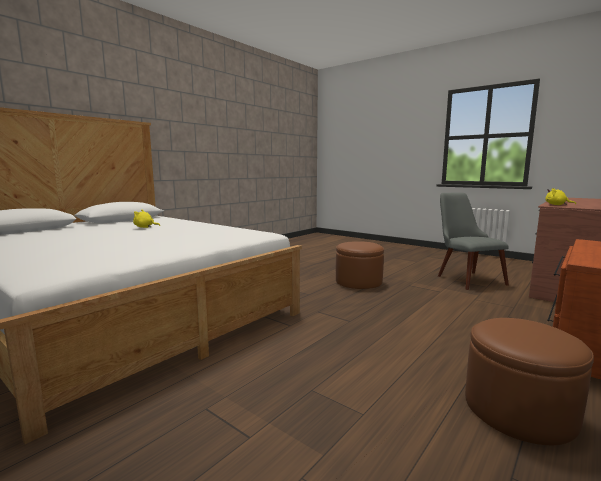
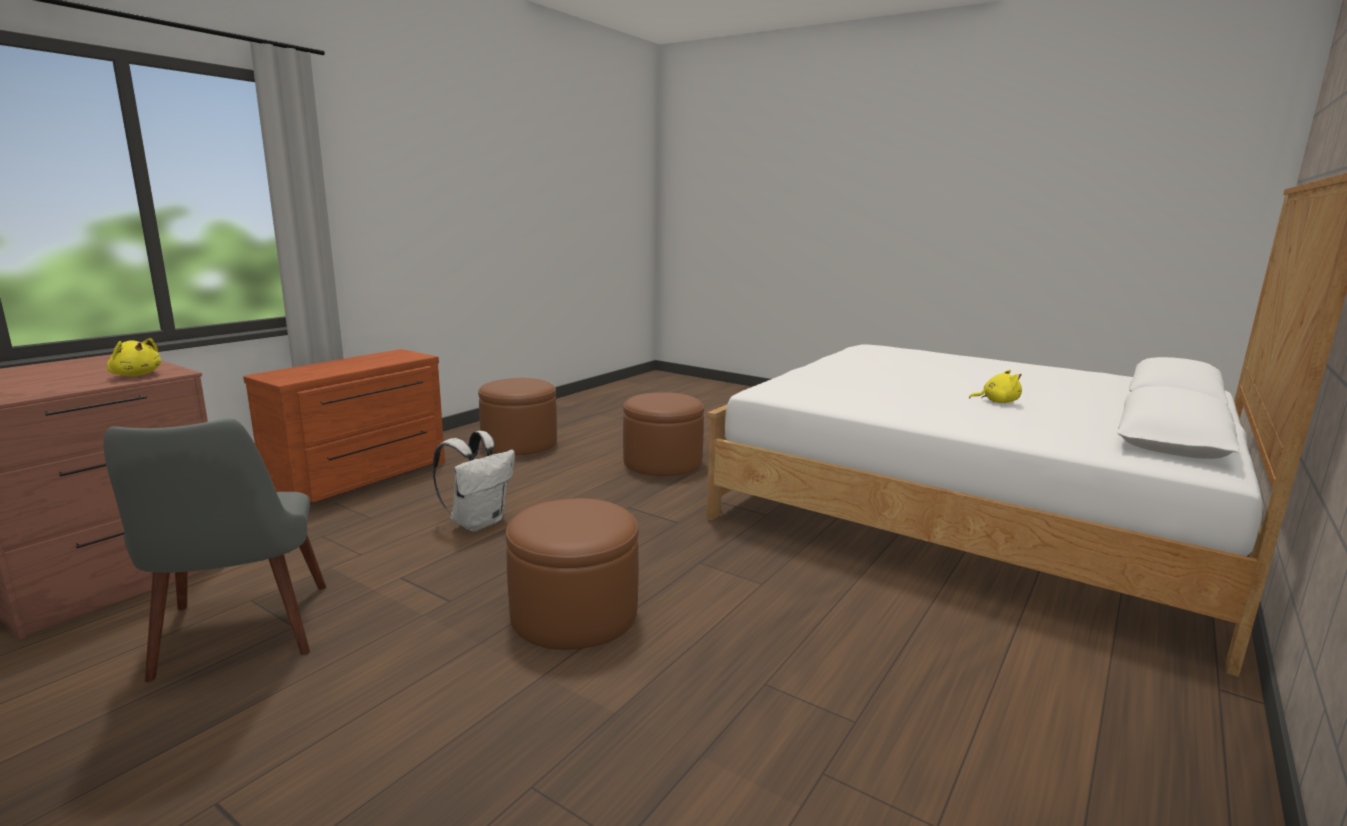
camera: 175 degrees right, 5 degrees up
(327, 367) = (662, 462): none -> brown ottoman
(437, 313) = (478, 522): none -> white backpack

